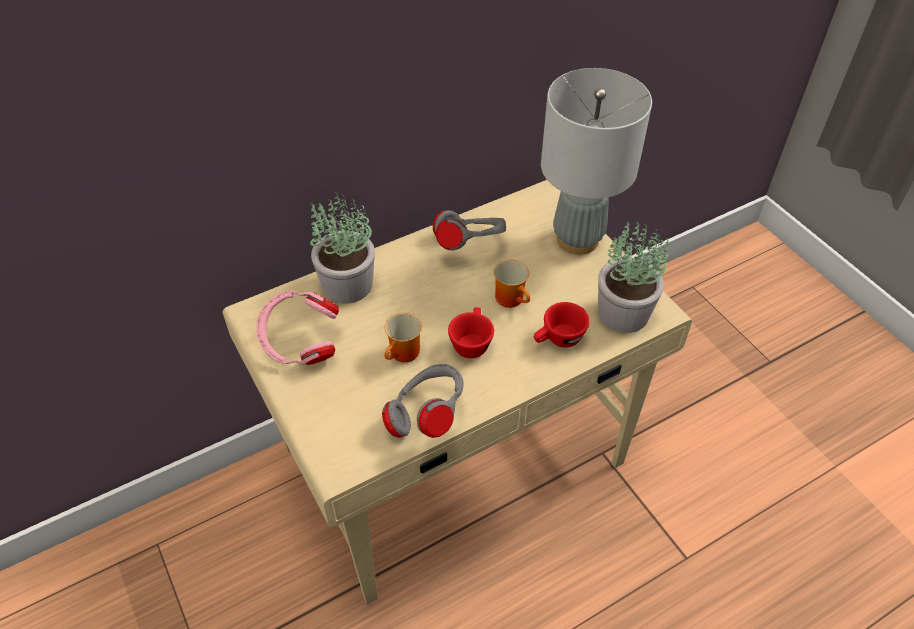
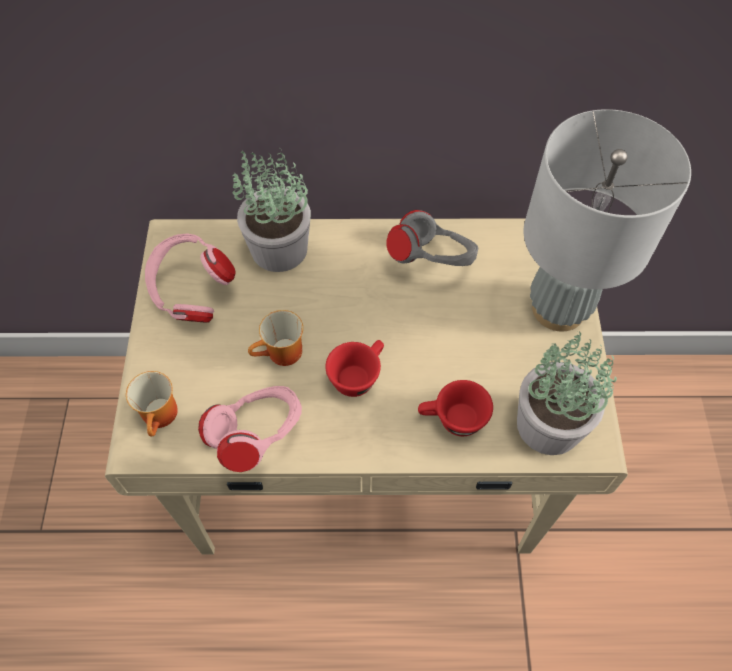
camera: 30 degrees right, 10 degrees up
(427, 416) = (257, 436): grey headphones -> pink headphones
(513, 298) = (436, 346): mug -> mug (162, 416)

